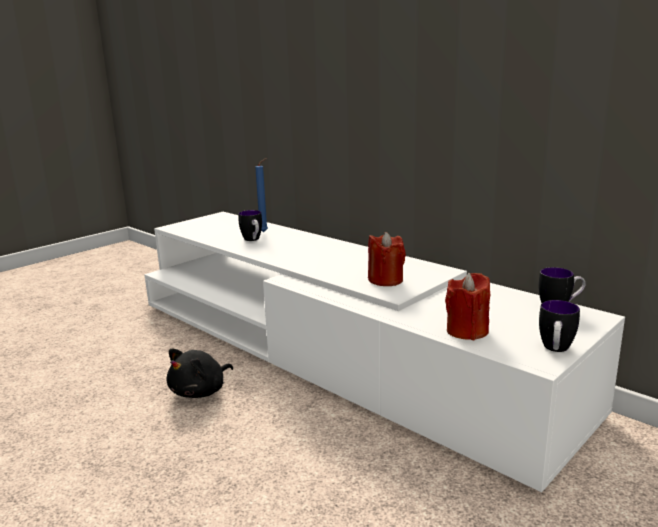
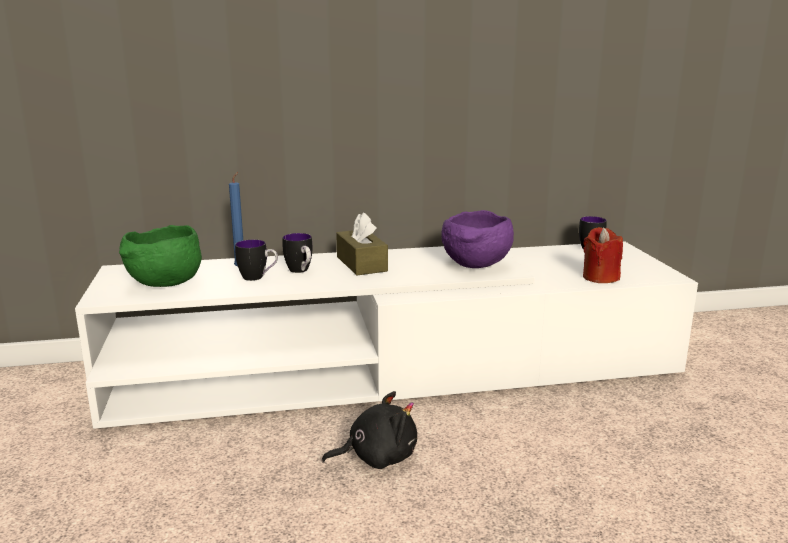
camera: 55 degrees left, 0 degrees up
(201, 391) = (377, 457): black plush toy -> black plush toy turned 90 degrees counterclockwise
(210, 229) = (165, 285): none -> green bowl
(325, 251) = (361, 264): none -> brown tissue box
(385, 280) = (476, 266): red candle -> purple bowl
(555, 350) = (657, 268): mug -> mug (301, 271)

